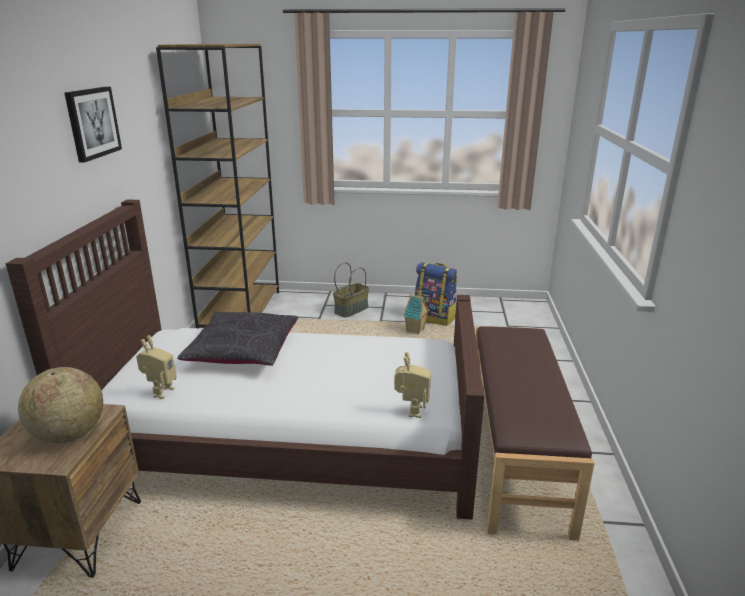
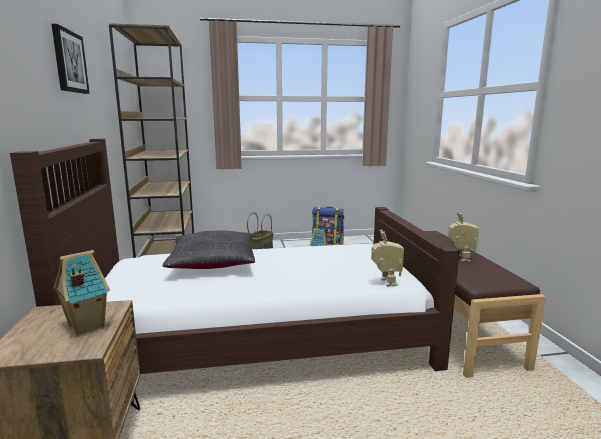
camera: 15 degrees left, 10 degrees down
(69, 434) = (85, 326): globe -> toy house
(160, 392) = (152, 295): toy robot -> toy robot (460, 258)

